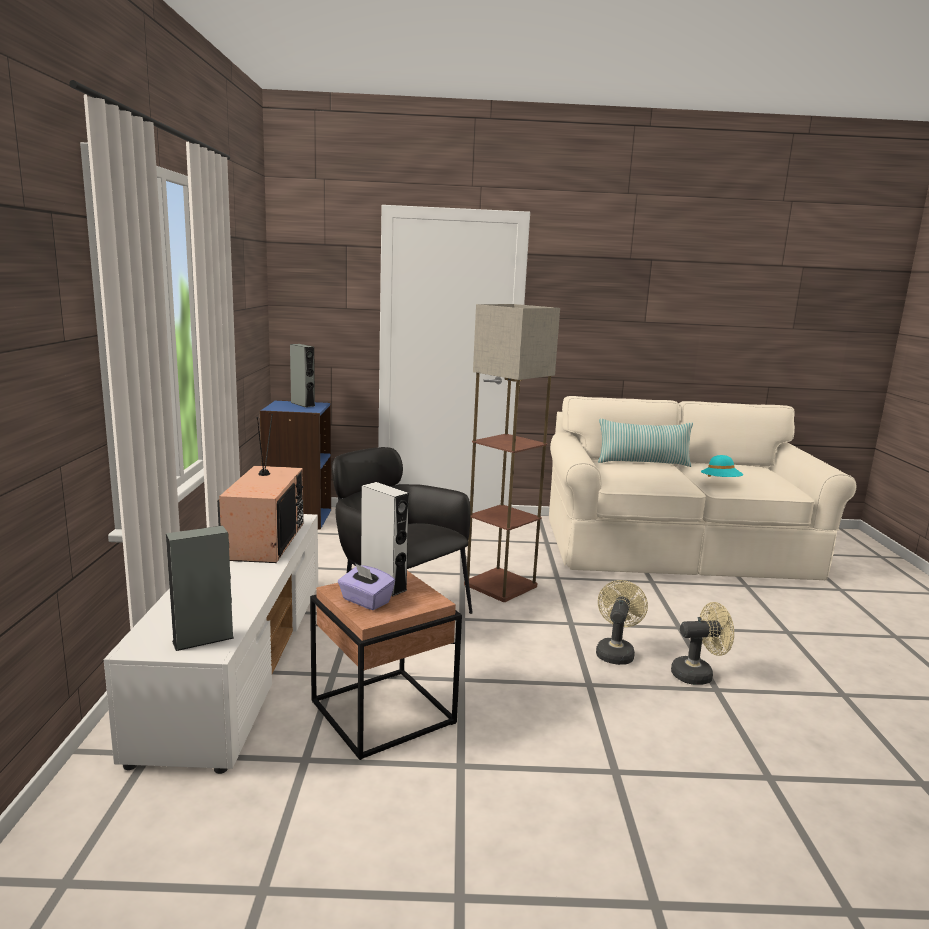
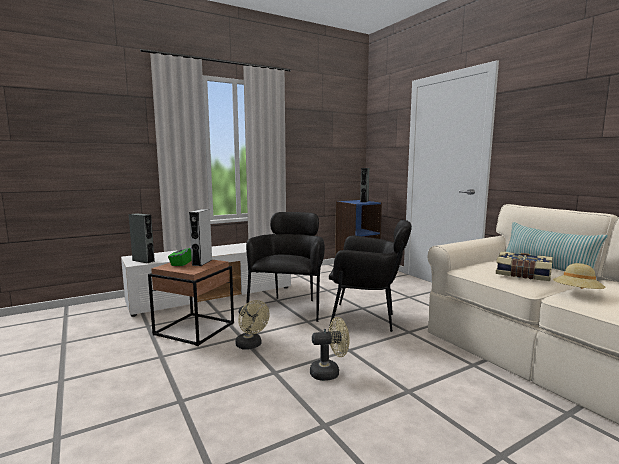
camera: 60 degrees right, 5 degrees down
(263, 540) = (245, 247): television -> none
(365, 601) = (181, 263): purple tissue box -> green tissue box
(502, 585) = (366, 320): floor lamp -> black armchair
(659, 476) = (522, 275): none -> book
(698, 674) = (339, 412): beige fan -> beige fan (251, 345)
(720, 482) = (577, 293): turquoise hat -> beige hat

